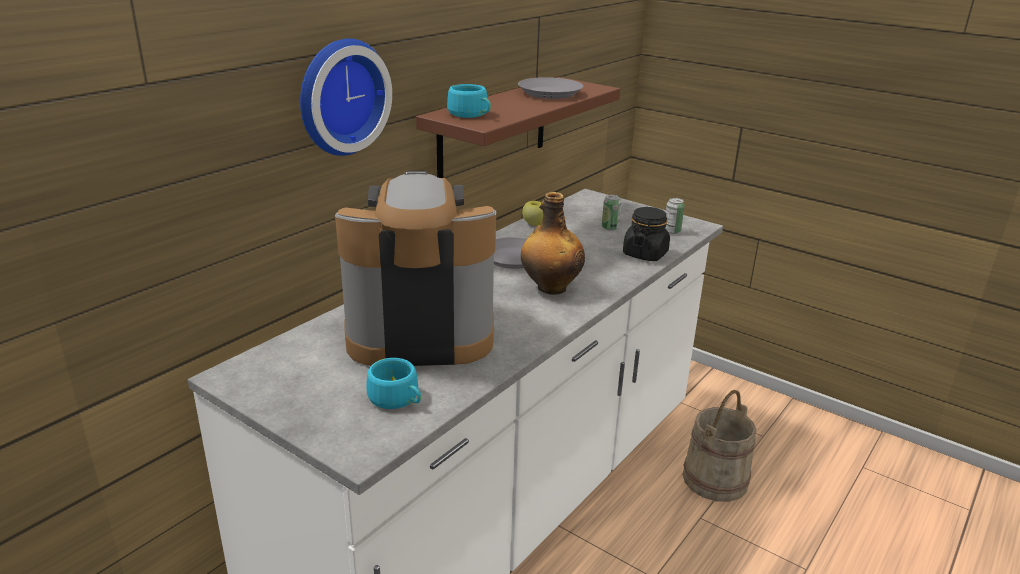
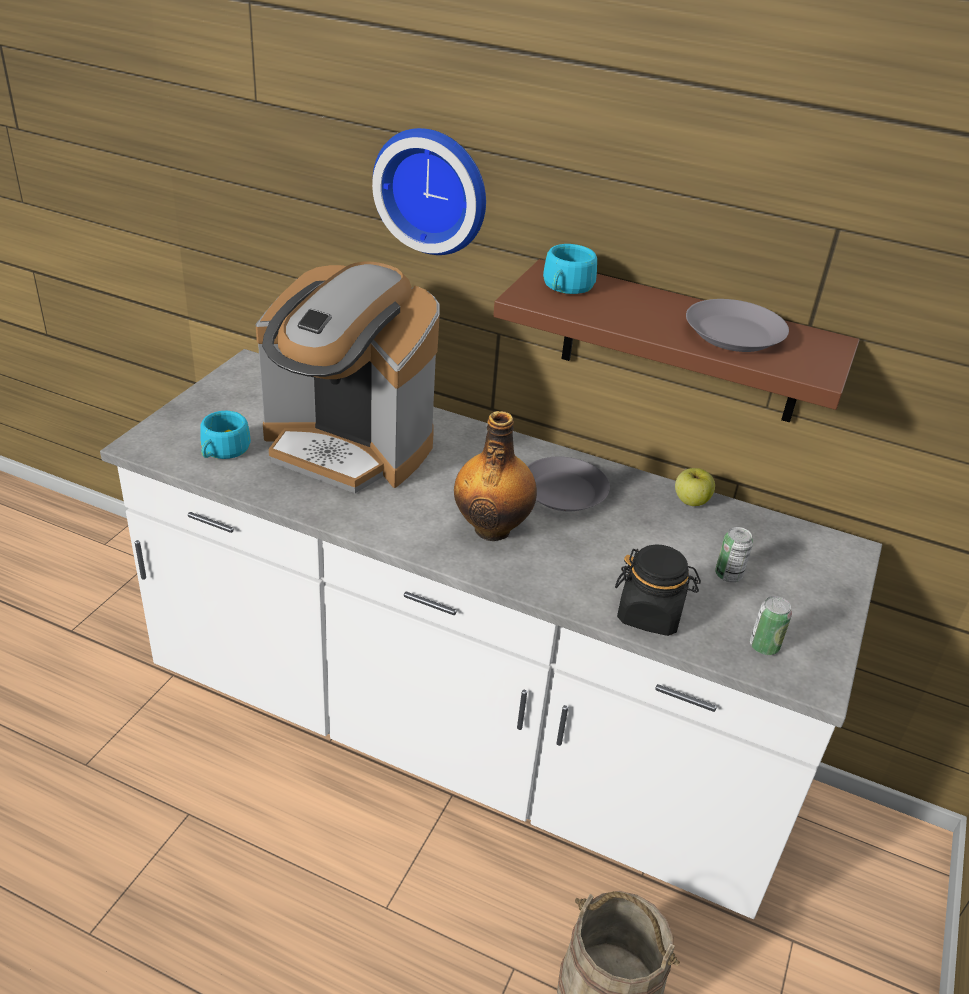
camera: 75 degrees right, 10 degrees up
(419, 333) = (349, 447): coffee machine -> coffee machine turned 135 degrees clockwise

